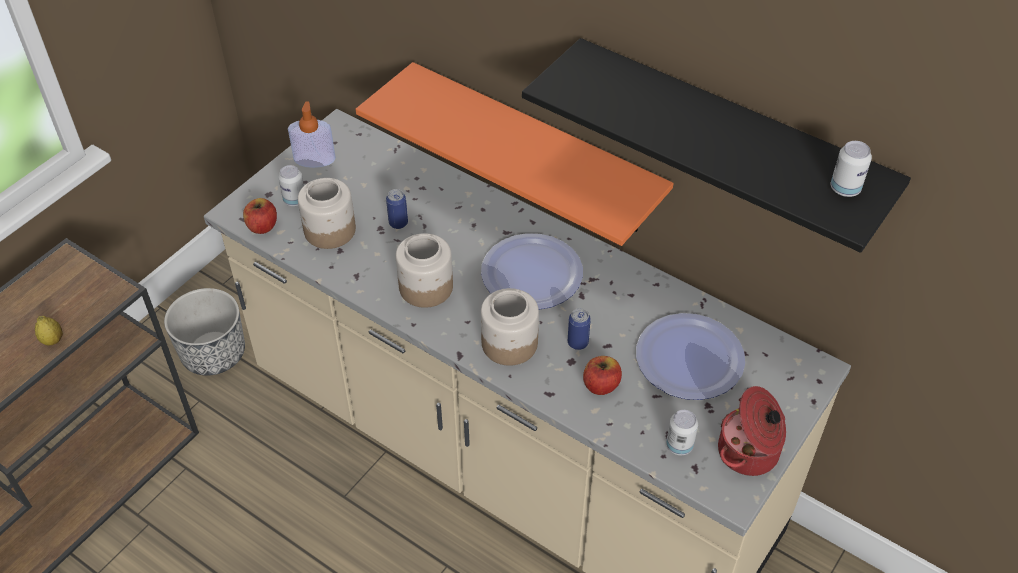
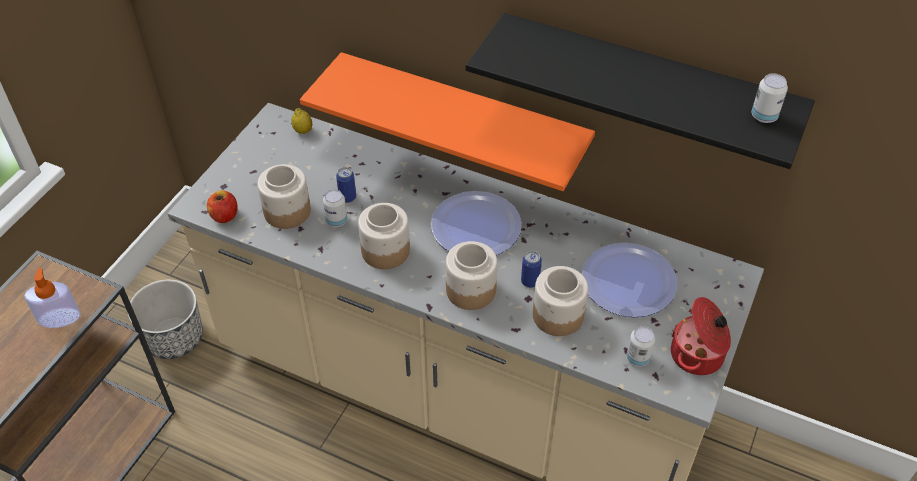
camera: 10 degrees left, 0 degrees up
(52, 340) = (45, 346): lemon -> lemon (303, 131)
(294, 200) = (249, 189): can -> can (336, 221)
(314, 159) = (258, 150): soap dispenser -> soap dispenser (59, 317)
(601, 385) = (558, 315): apple -> jar

